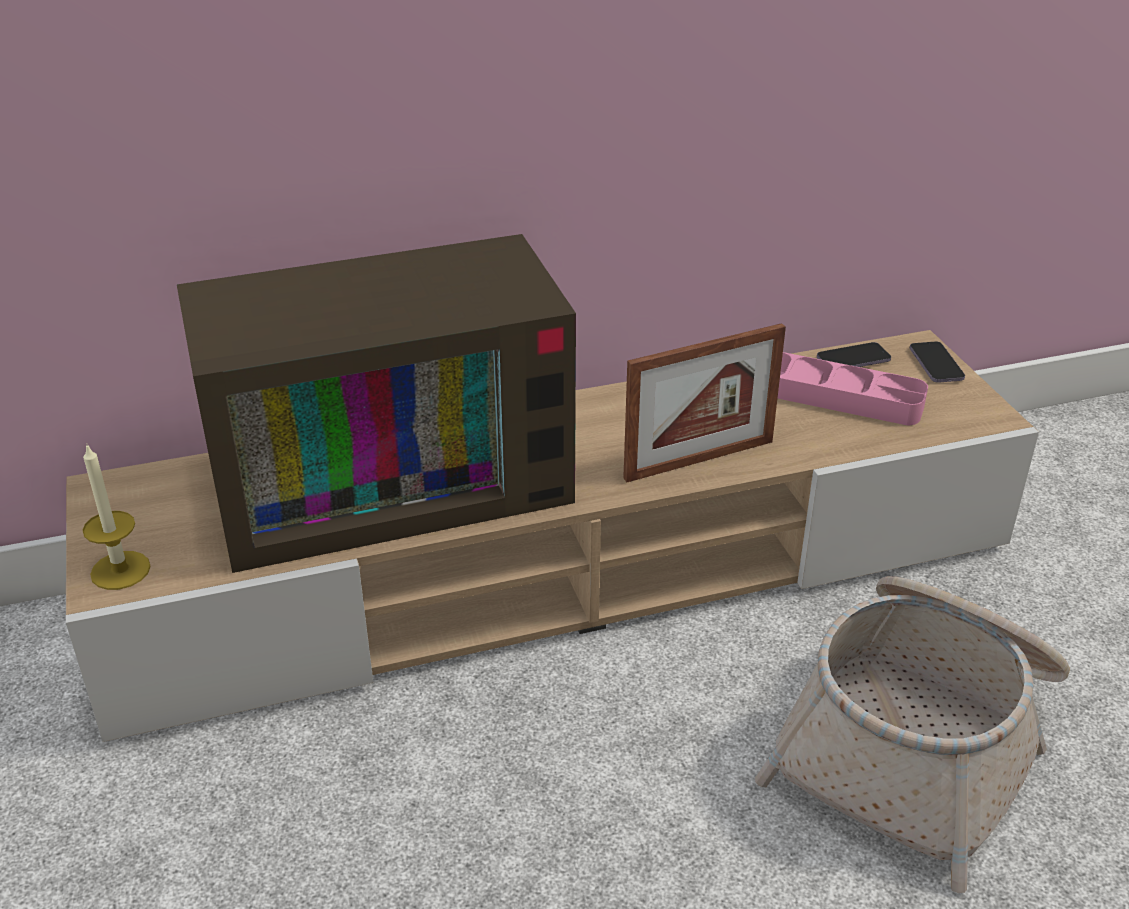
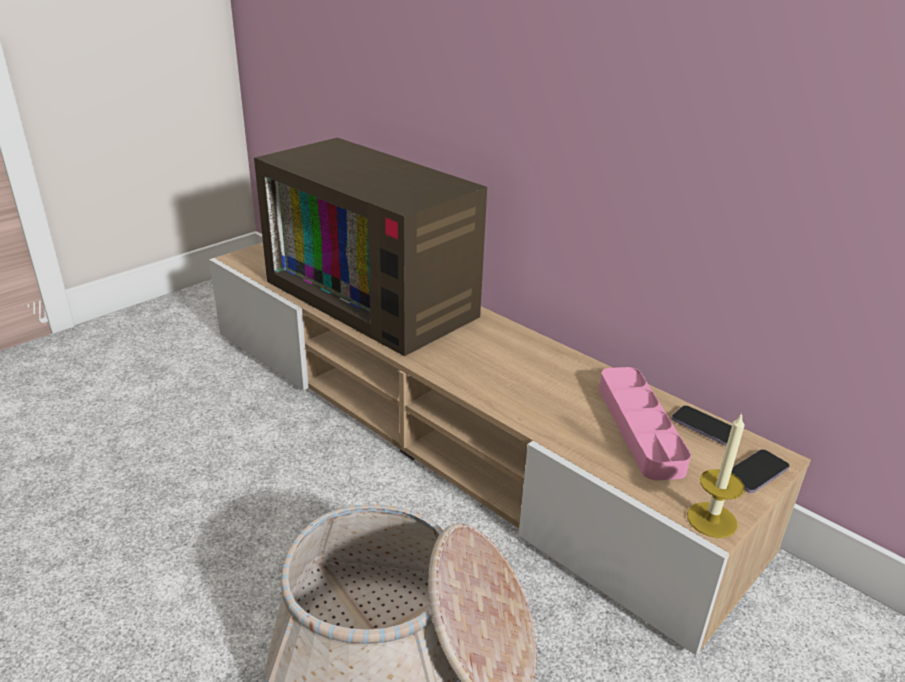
camera: 60 degrees right, 5 degrees down
(120, 570) = (251, 258): candle -> candle (711, 520)
(699, 460) = (493, 389): picture frame -> none

